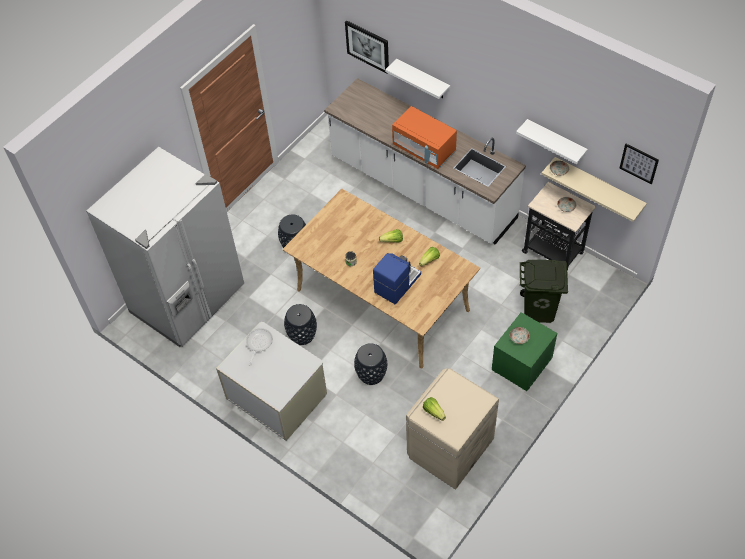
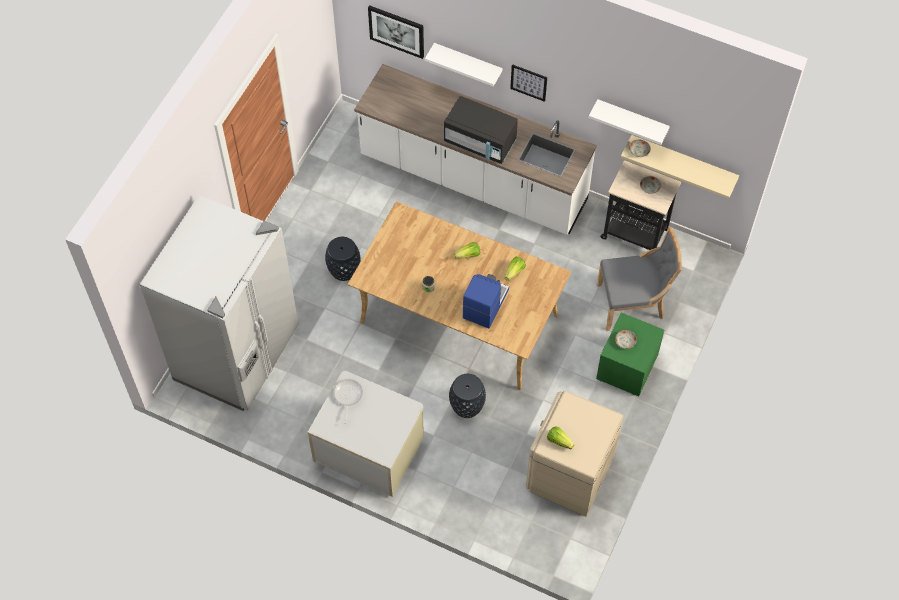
camera: 15 degrees left, 5 degrees up
(302, 335) = (379, 374): black stool -> none
(424, 149) = (480, 142): orange microwave -> black microwave
(539, 311) = (633, 303): green trash can -> grey chair
(639, 163) = (729, 137): picture -> picture (528, 82)

